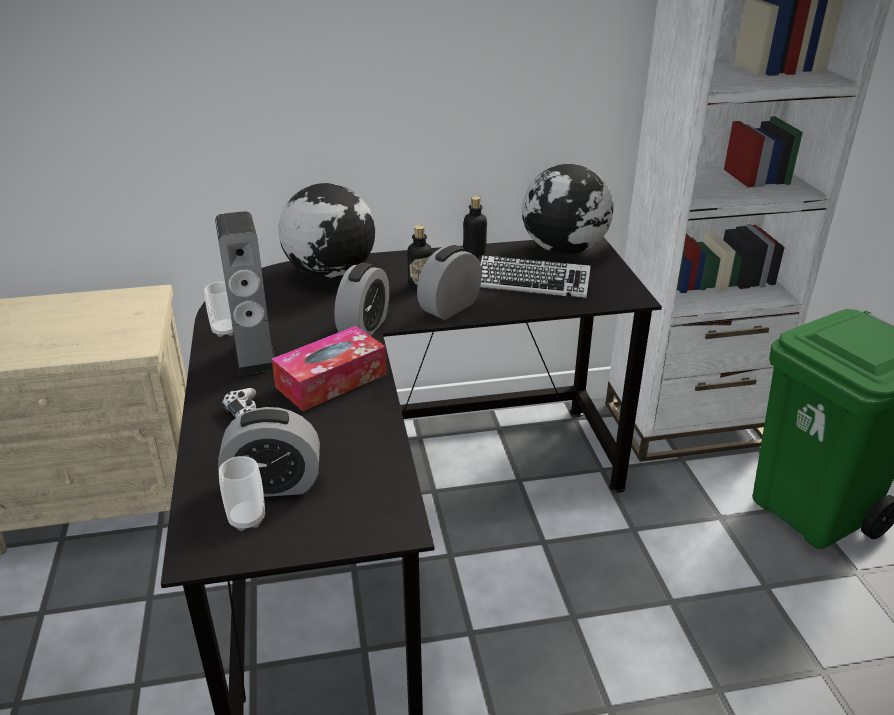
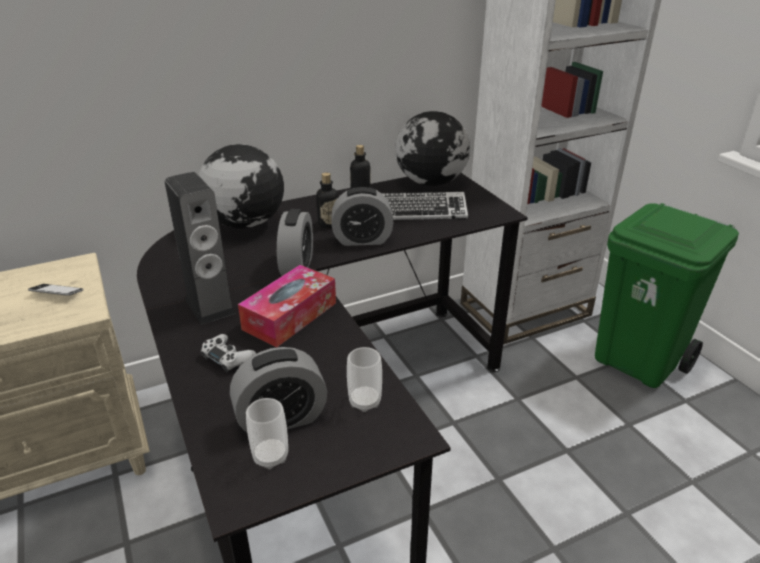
camera: 15 degrees left, 0 degrees up
(118, 322) = (57, 293): none -> phone
(225, 331) = (171, 286): cup -> cup (364, 401)
(449, 307) = (362, 240): alarm clock -> alarm clock turned 120 degrees counterclockwise

